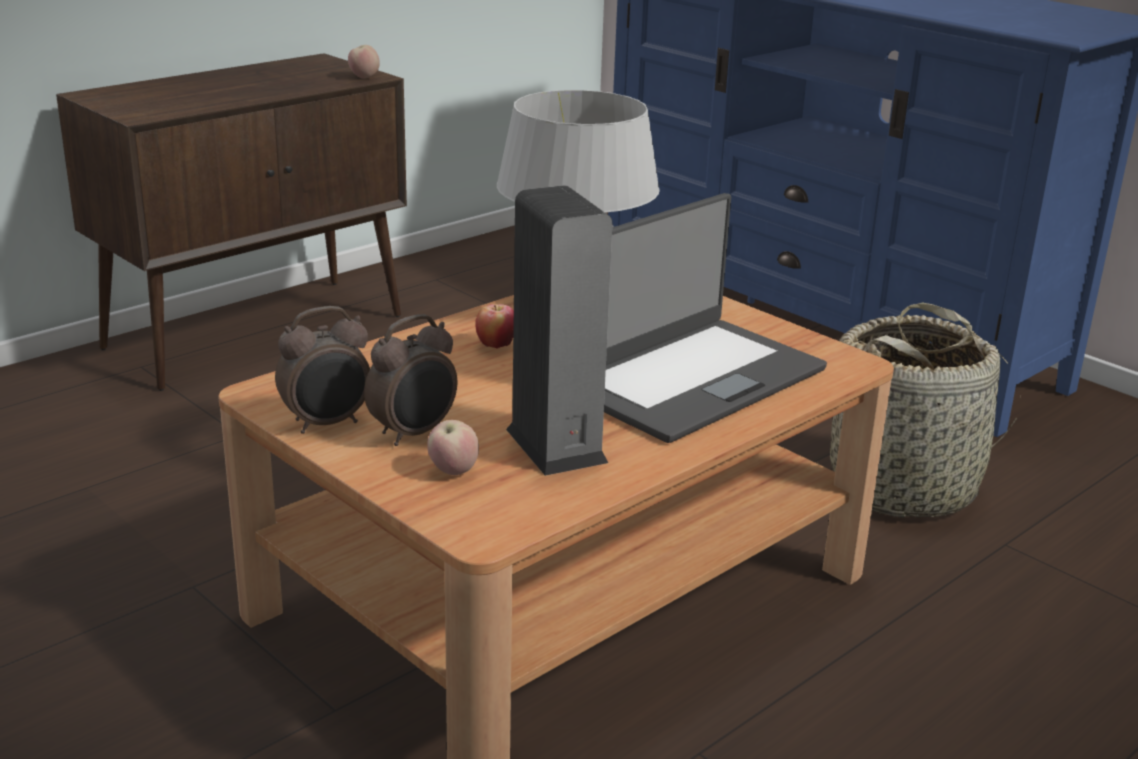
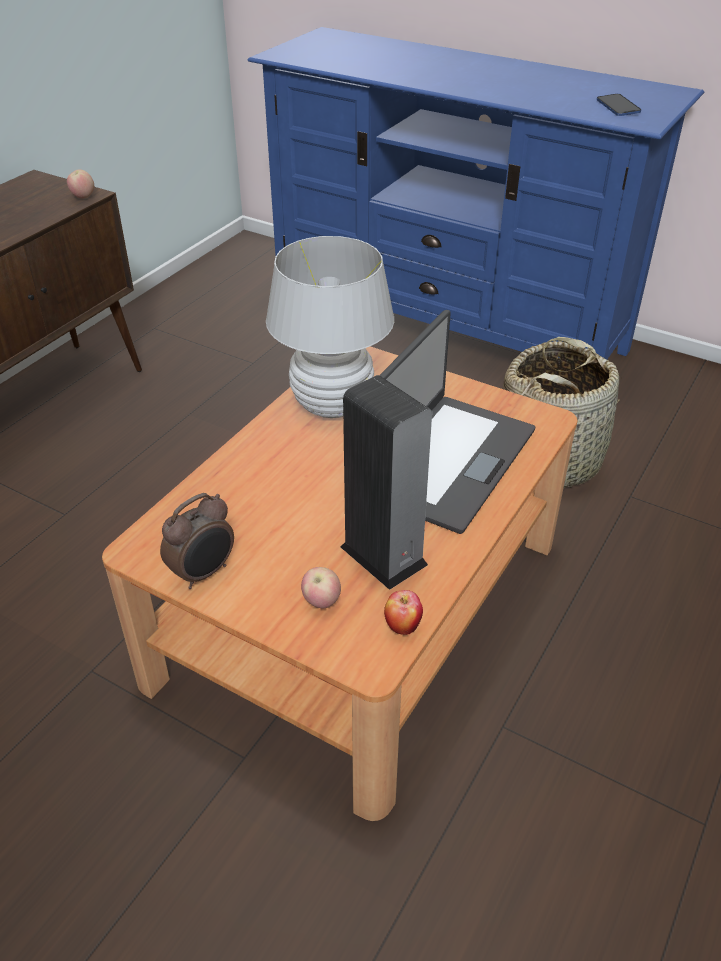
camera: 15 degrees left, 15 degrees up
(414, 434) = (275, 568): alarm clock -> none
(496, 346) = (292, 456): apple -> apple (402, 626)
(1041, 23) = (618, 107): none -> phone

